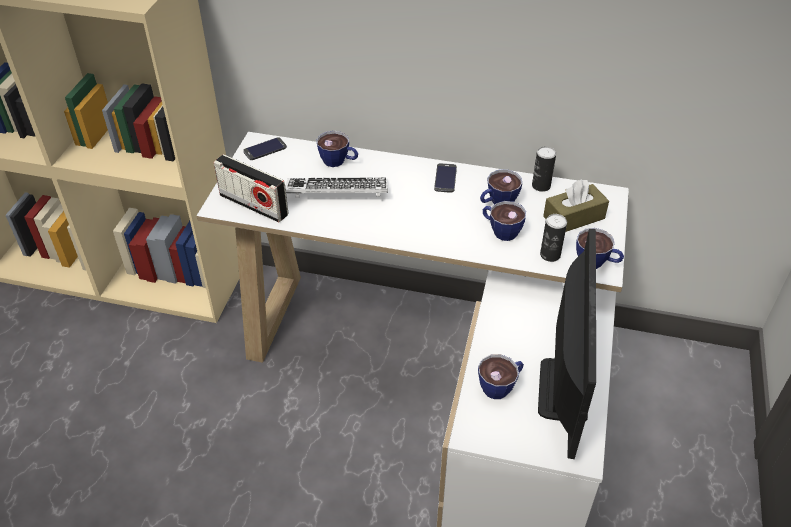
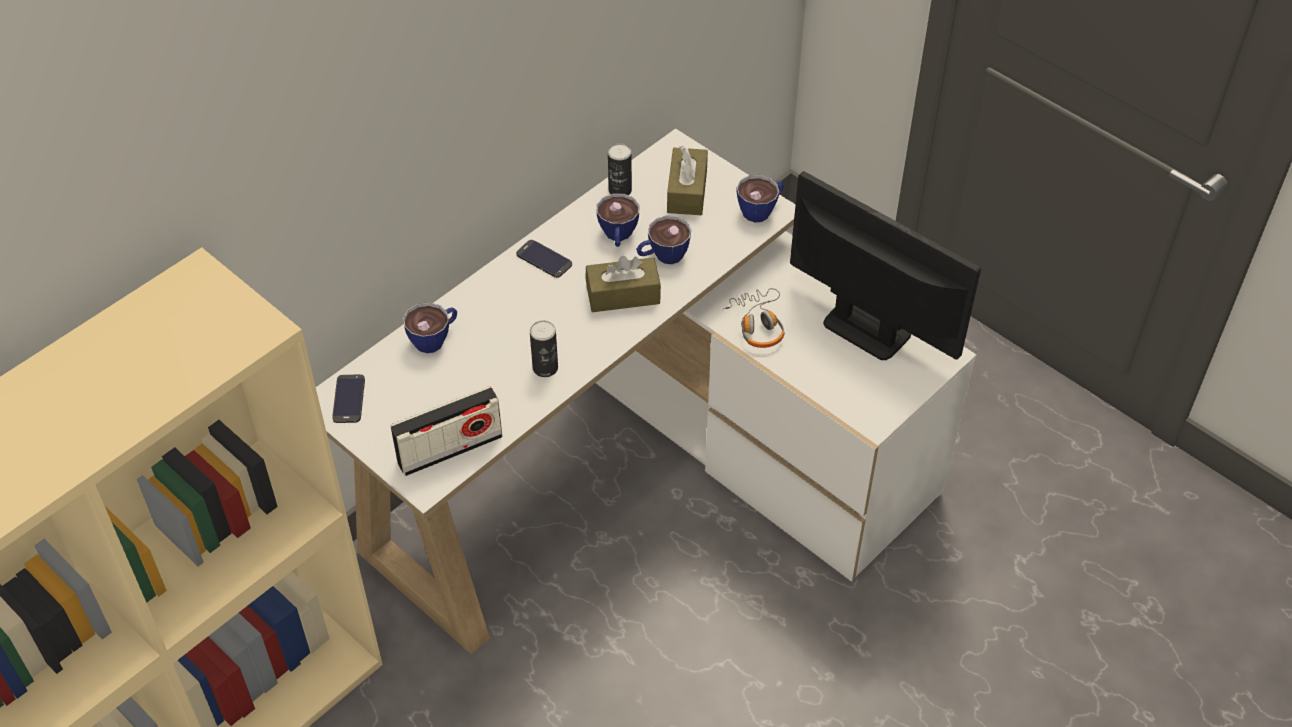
camera: 60 degrees left, 5 degrees up
(337, 192) = (491, 363): keyboard -> none
(447, 226) = (623, 295): none -> brown tissue box
(501, 386) = (833, 370): cup -> none
(508, 322) = (758, 324): none -> headphones
(550, 255) = (725, 237): can -> can (545, 368)

